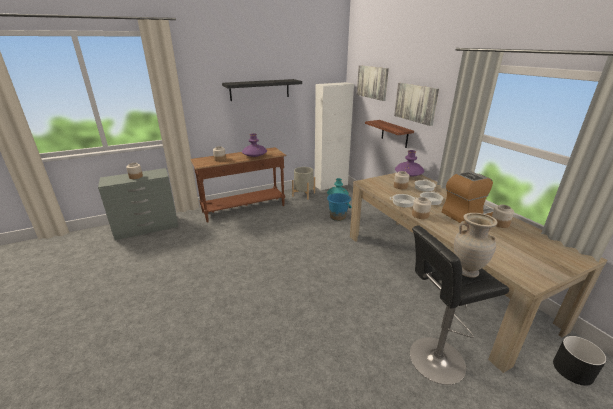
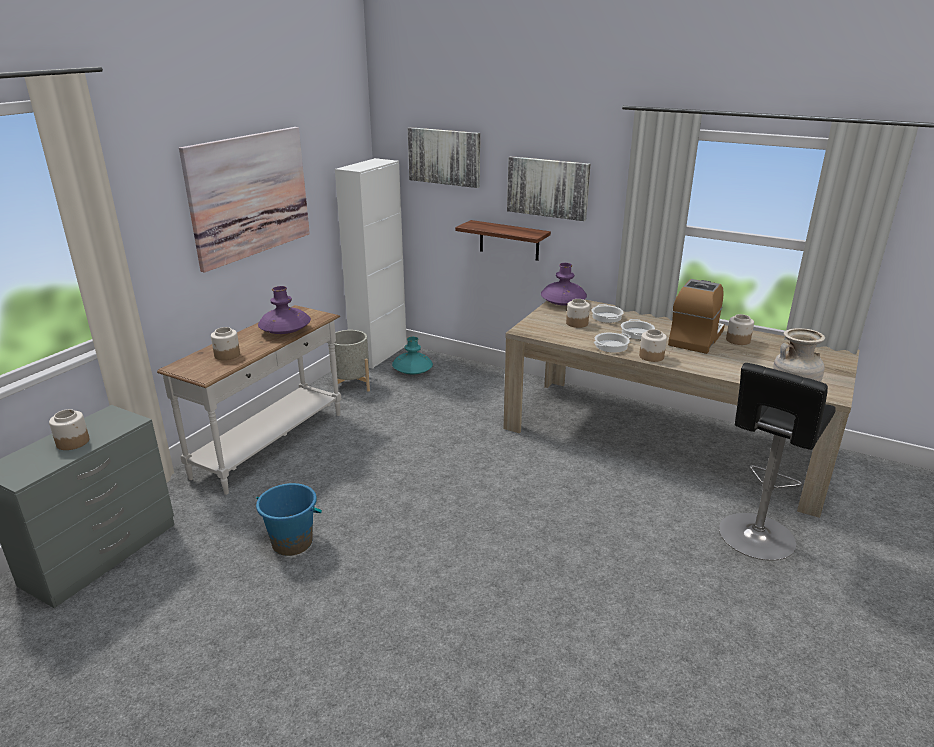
camera: 35 degrees left, 0 degrees up
(244, 209) = (271, 445): brown console table -> white console table
(259, 90) = (249, 195): black shelf -> picture
(338, 217) = (452, 404): blue bucket -> blue bucket (292, 543)
(573, 370) = (864, 485): black planter -> none

